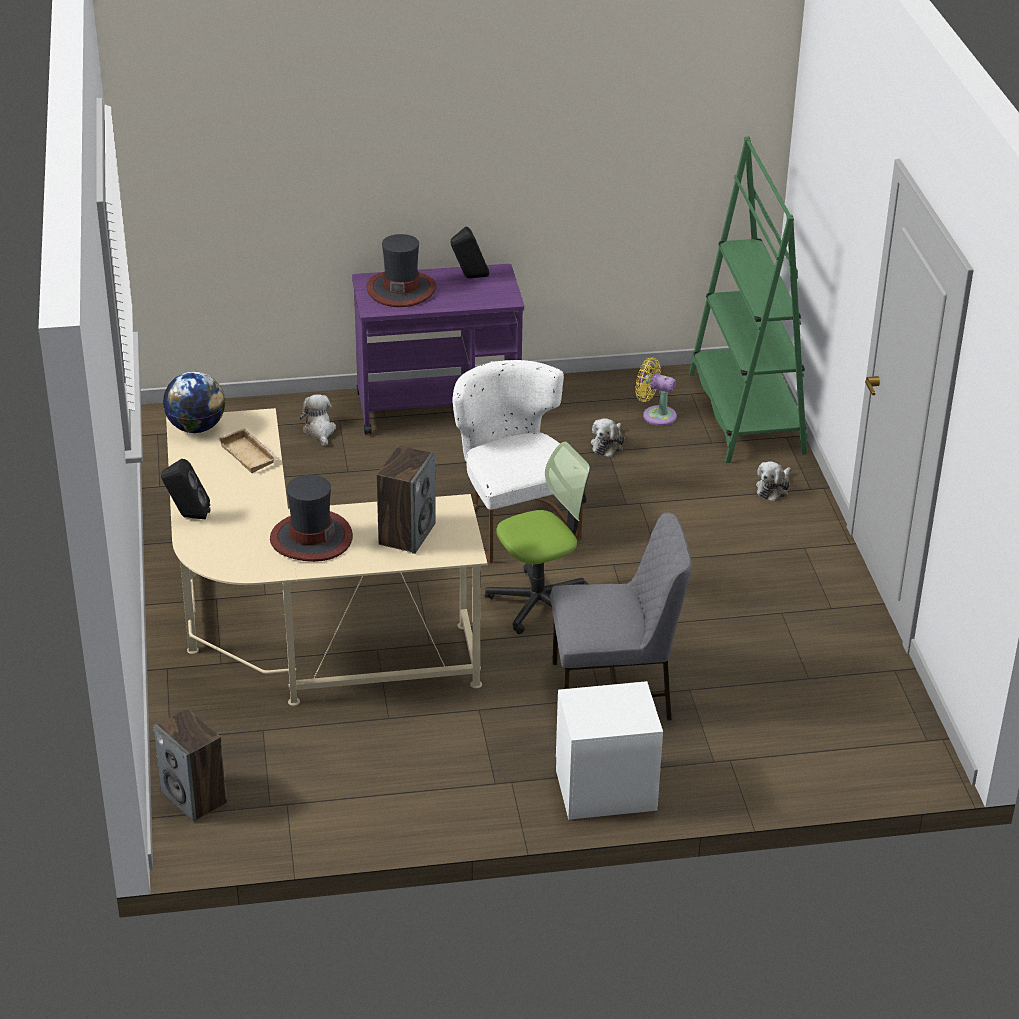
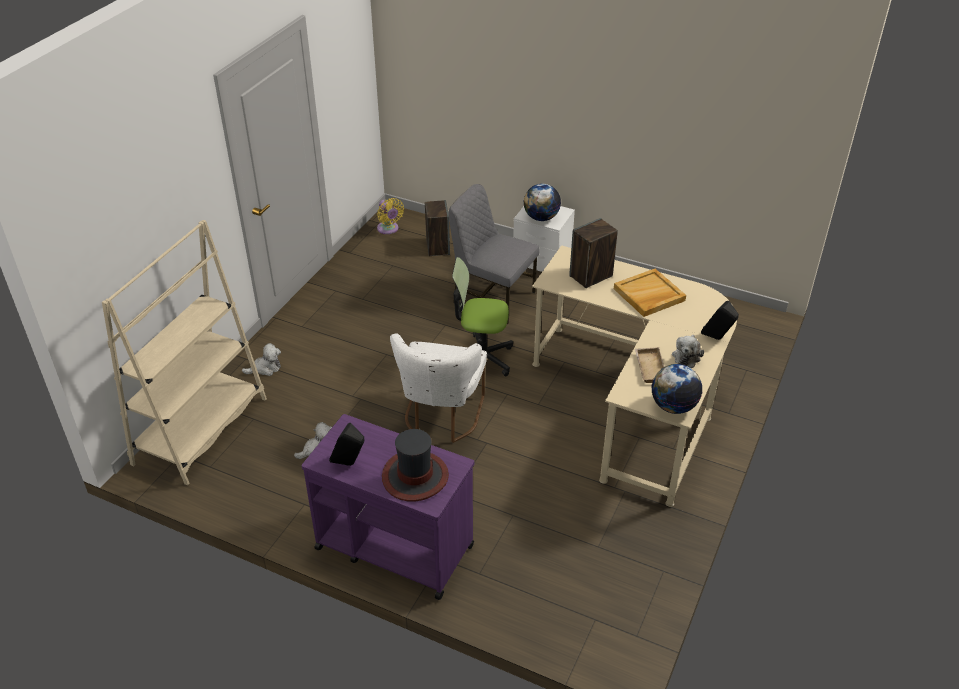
camera: 145 degrees left, 5 degrees up
(194, 798) = (747, 334): speaker -> speaker (437, 247)
(310, 538) = (649, 295): hat -> beige tray
(319, 431) = (503, 568): plush toy -> plush toy (686, 356)
(607, 699) = (541, 217): none -> globe
(655, 415) = (257, 459): yellow fan -> yellow fan (388, 229)
(746, 413) = (201, 431): green bookcase -> beige bookcase

